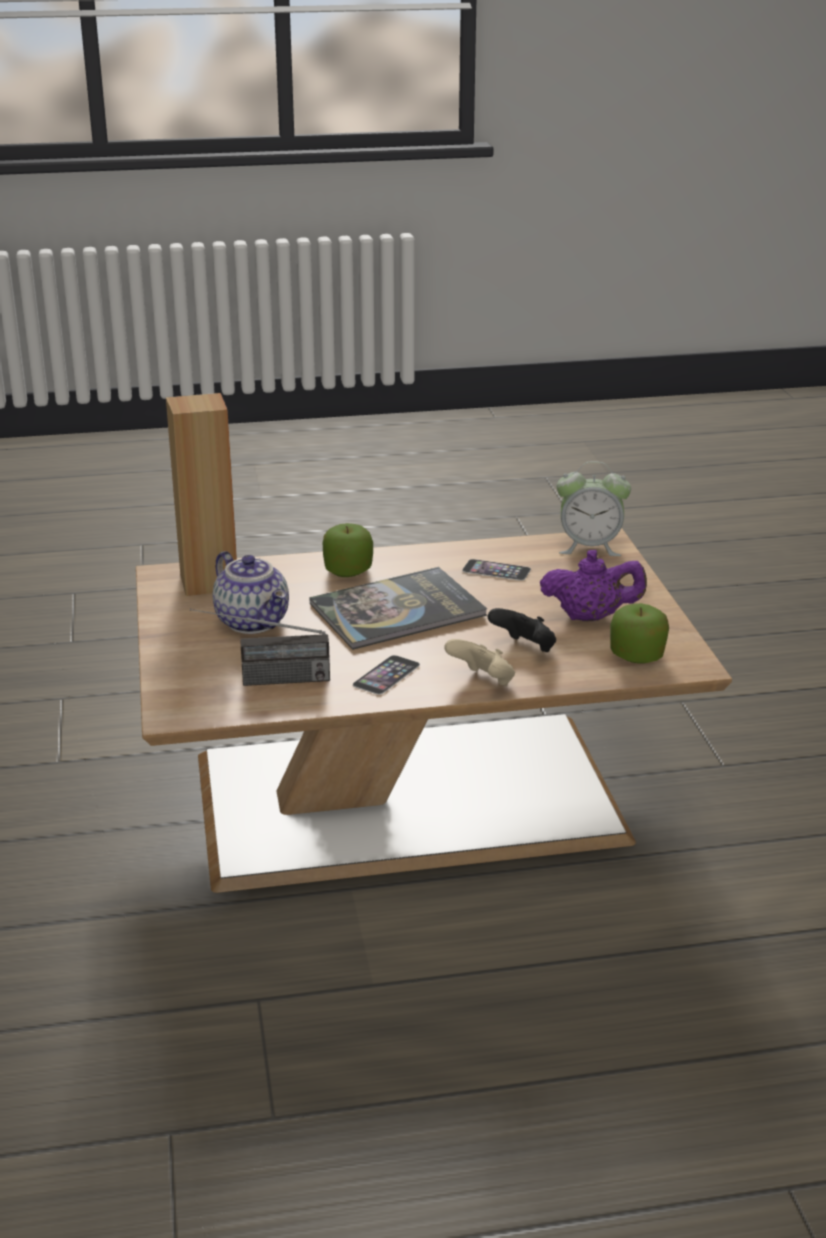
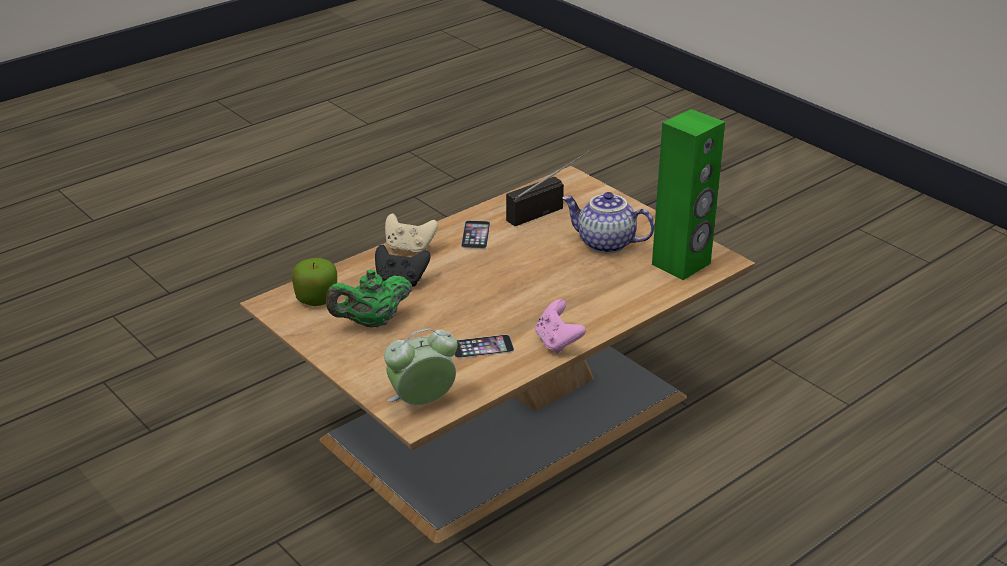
camera: 150 degrees right, 5 degrees up
(209, 582) = (681, 264): brown speaker -> green speaker
(348, 571) = (596, 307): apple -> none
(397, 610) = (520, 283): book -> none
(422, 555) = (557, 342): none -> pink game controller
(590, 617) = (371, 322): purple teapot -> green teapot

